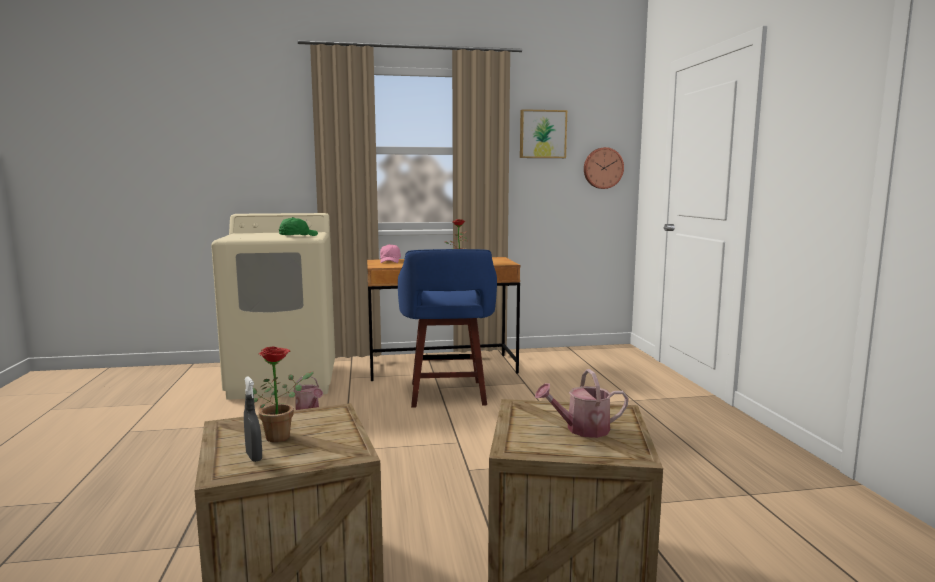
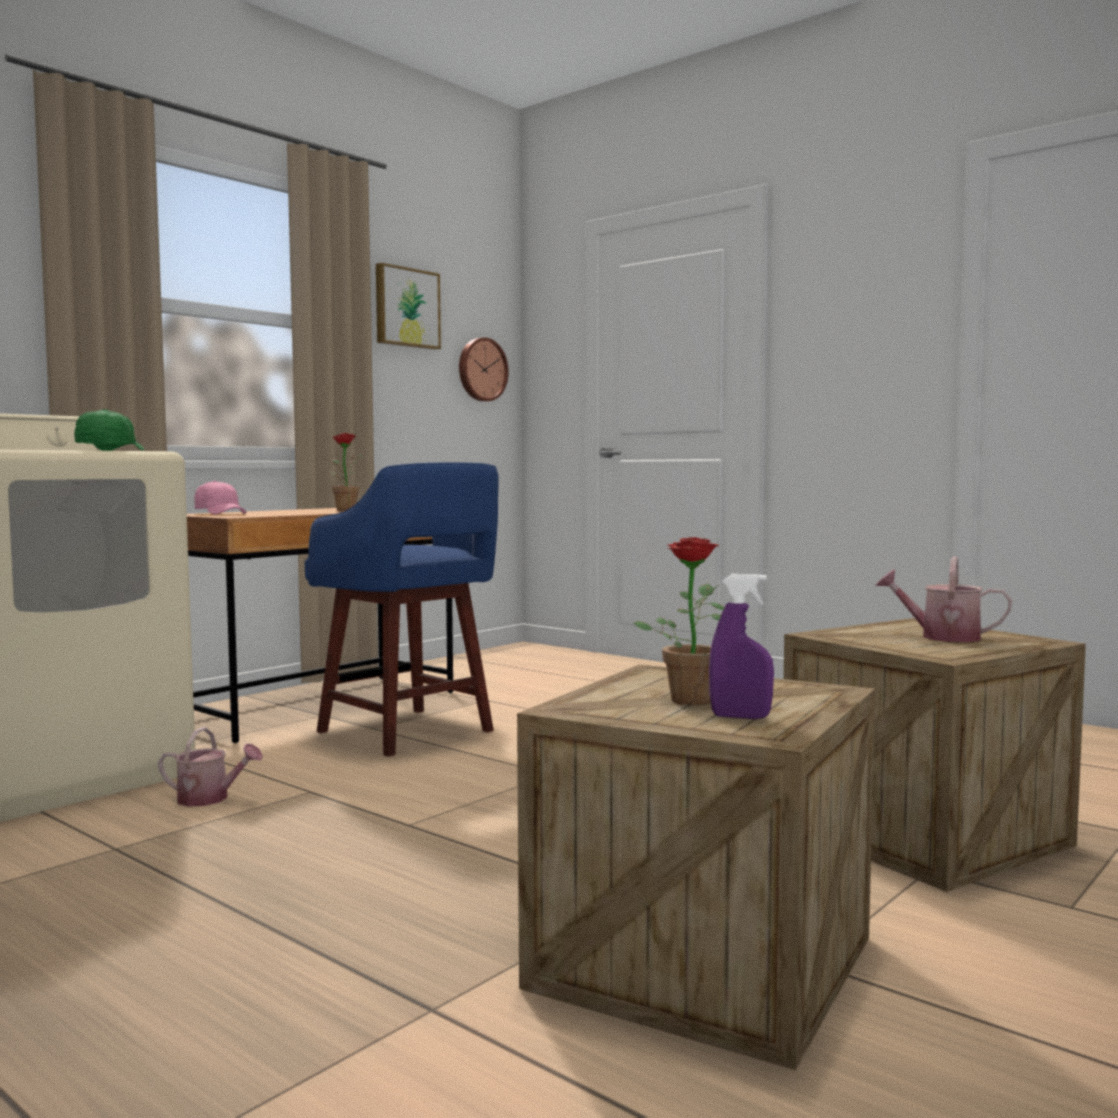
camera: 40 degrees left, 5 degrees down
(254, 457) = (740, 717): grey spray bottle -> purple spray bottle
(582, 429) = (941, 637): watering can -> watering can turned 75 degrees clockwise

